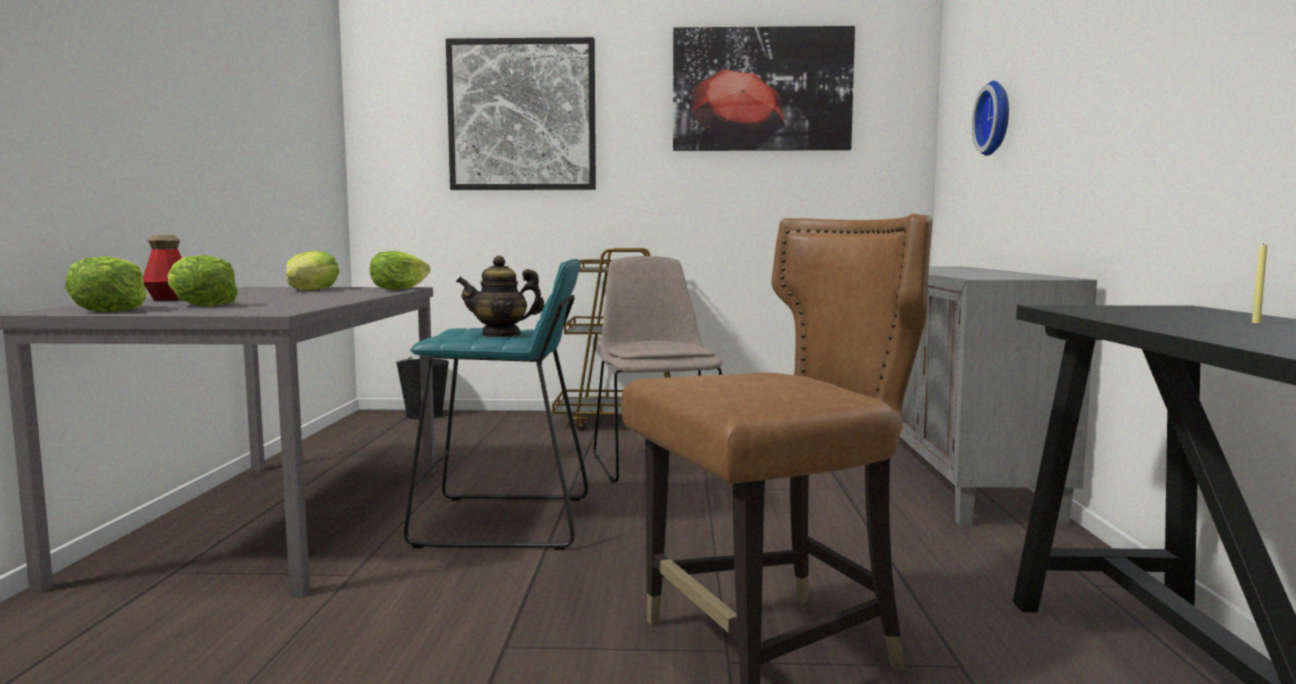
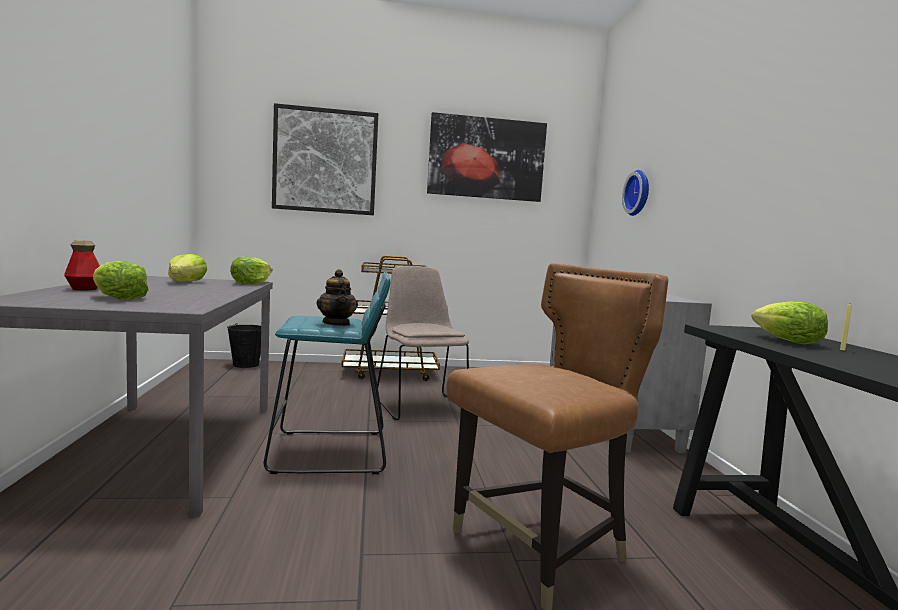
camera: 10 degrees left, 0 degrees up
(111, 310) = (51, 302): lettuce -> lettuce (787, 341)
(501, 335) = (337, 324): teapot -> teapot turned 90 degrees counterclockwise

